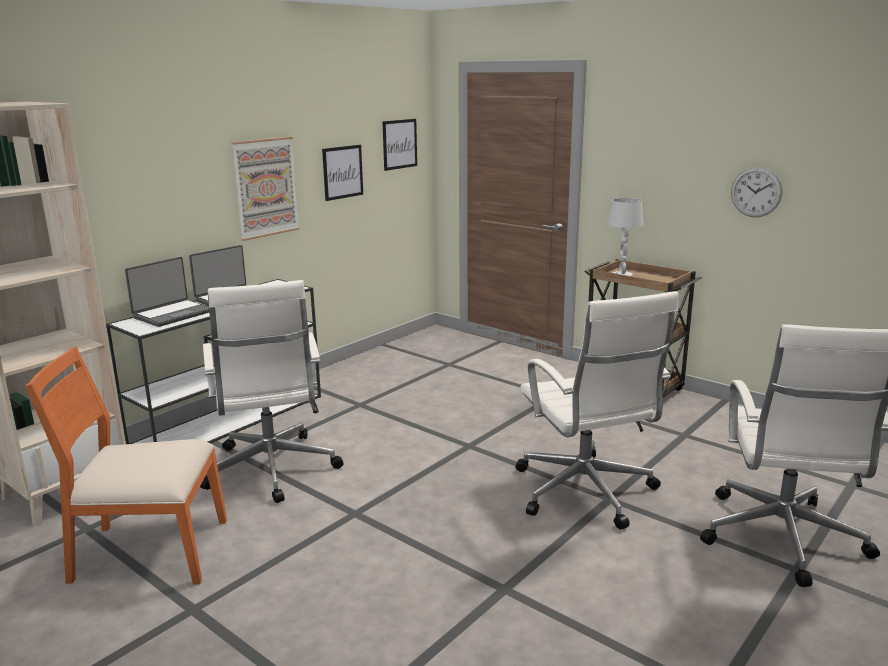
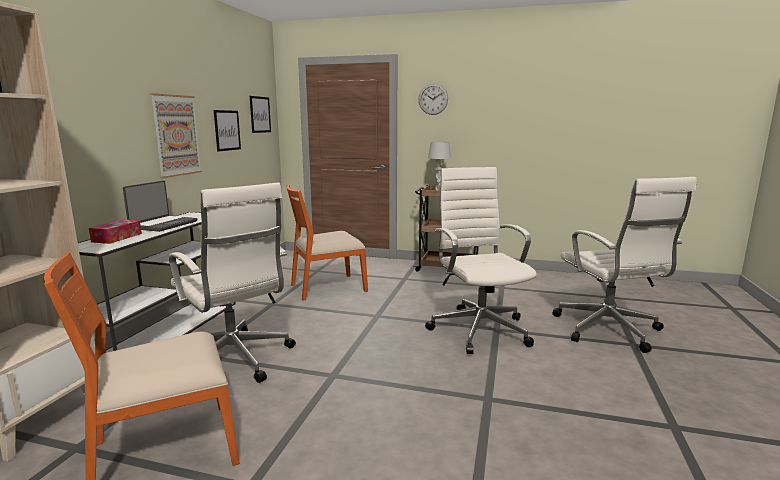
camera: 25 degrees left, 5 degrees down
(172, 314) = (117, 238): laptop -> tissue box
(441, 392) = (327, 287): none -> orange chair
(585, 493) = (479, 329): white office chair -> white office chair turned 150 degrees counterclockwise
(756, 192) = (516, 132): wall clock -> wall clock (433, 99)

